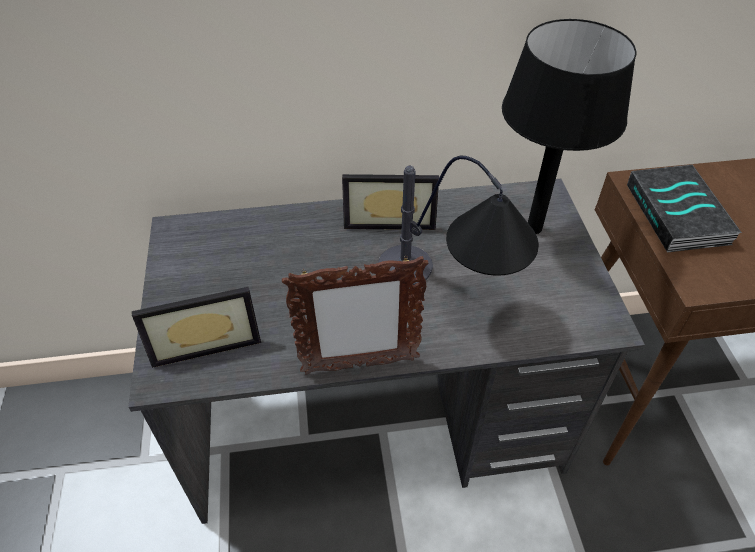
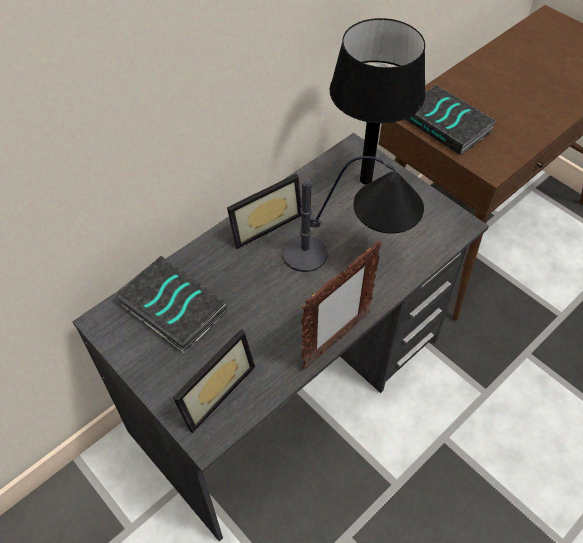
camera: 35 degrees left, 5 degrees up
(237, 249) = (171, 308): none -> book

